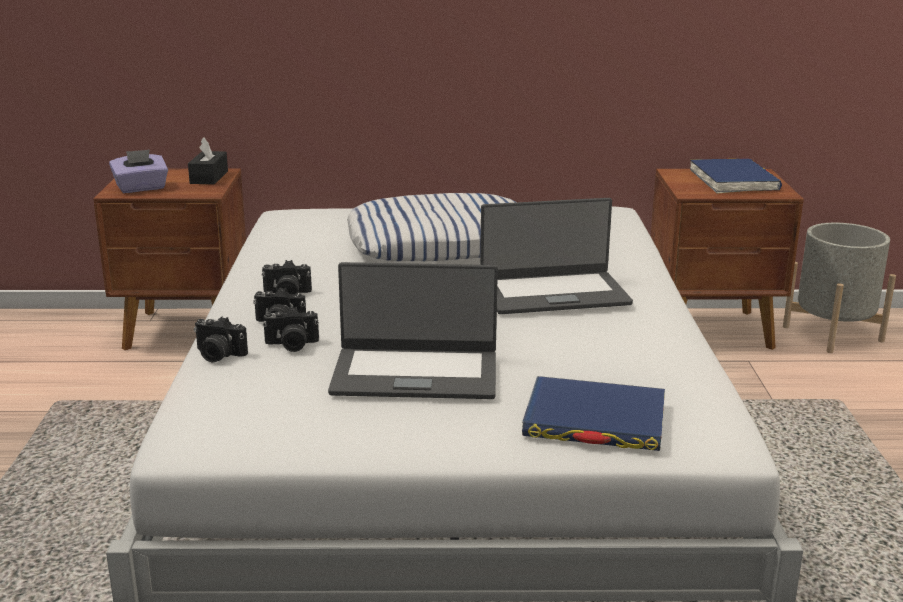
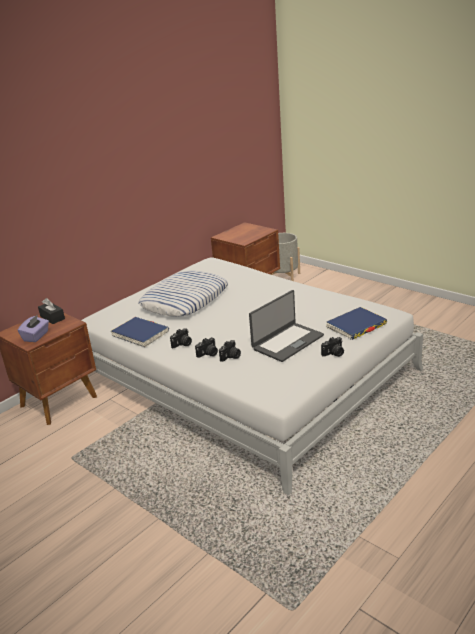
camera: 45 degrees left, 5 degrees up
(218, 355) = (215, 374): camera -> camera (334, 354)
(553, 293) = (263, 297): laptop -> none
(733, 180) = (244, 231): blue book -> blue book (140, 334)

